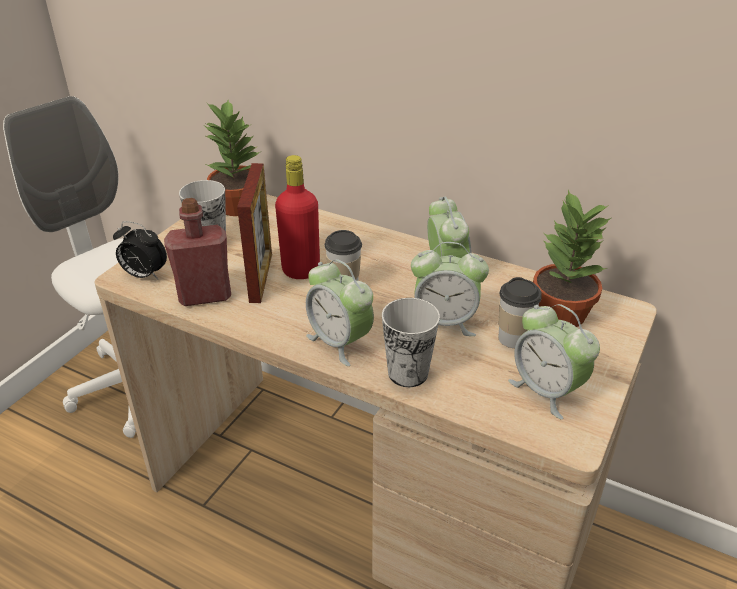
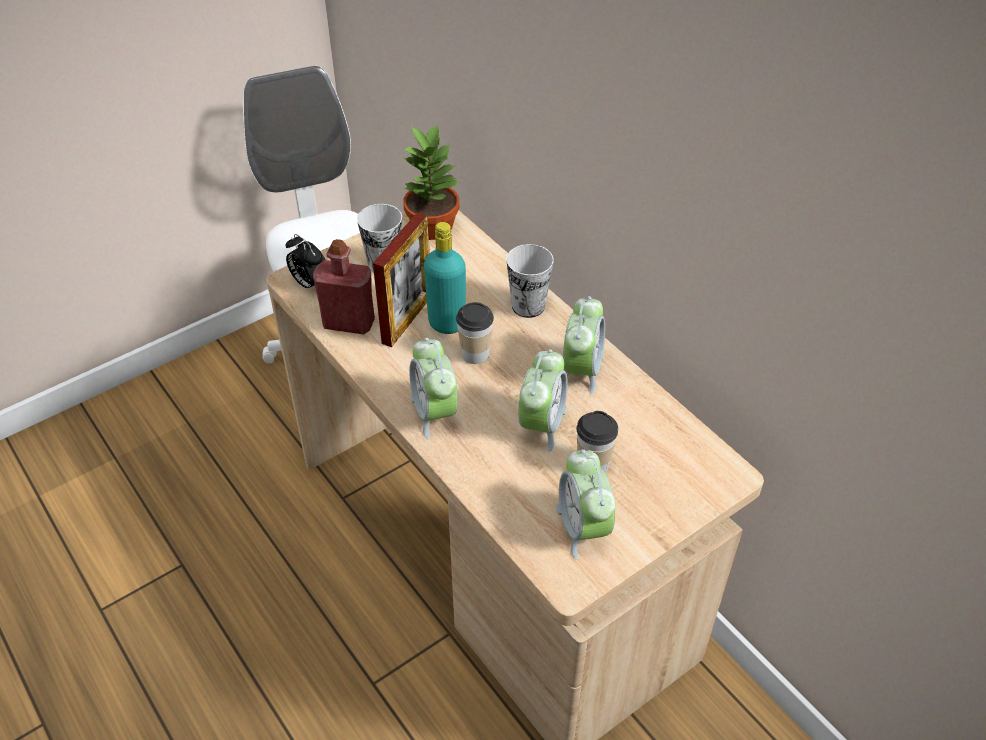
camera: 25 degrees right, 10 degrees up
(301, 271) = (447, 323): red bottle -> turquoise bottle
(408, 373) = (473, 464): cup -> cup (528, 306)
(445, 322) = (542, 424): alarm clock -> alarm clock turned 105 degrees counterclockwise
(559, 314) = (658, 454): potted plant -> none

